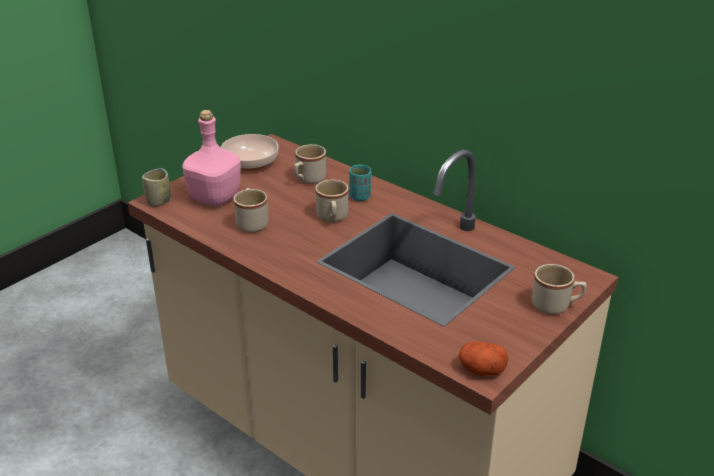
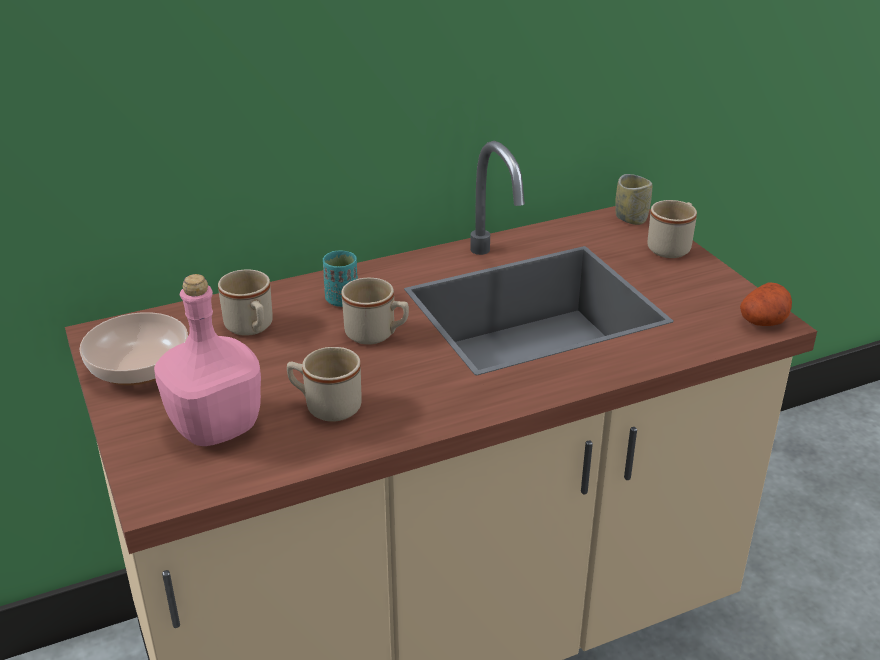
camera: 65 degrees left, 0 degrees up
(158, 201) = (162, 492): cup -> cup (631, 218)

